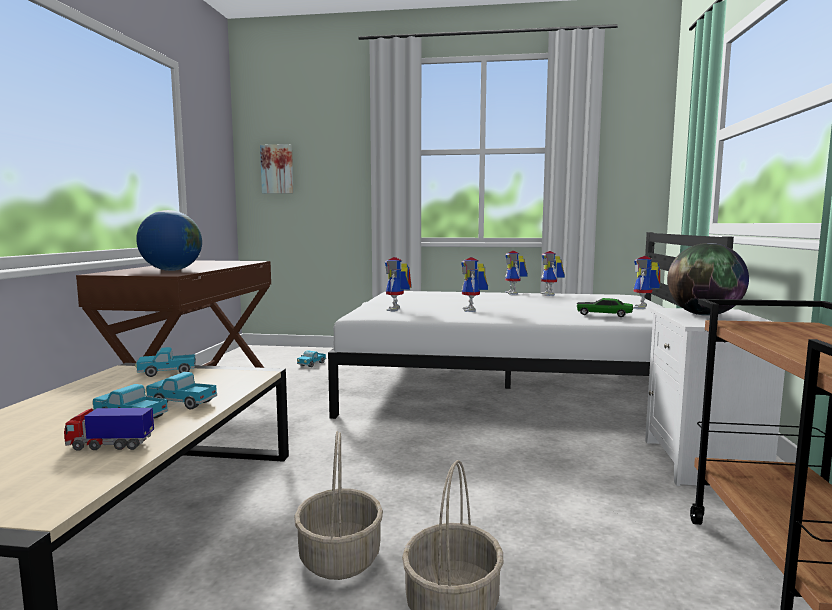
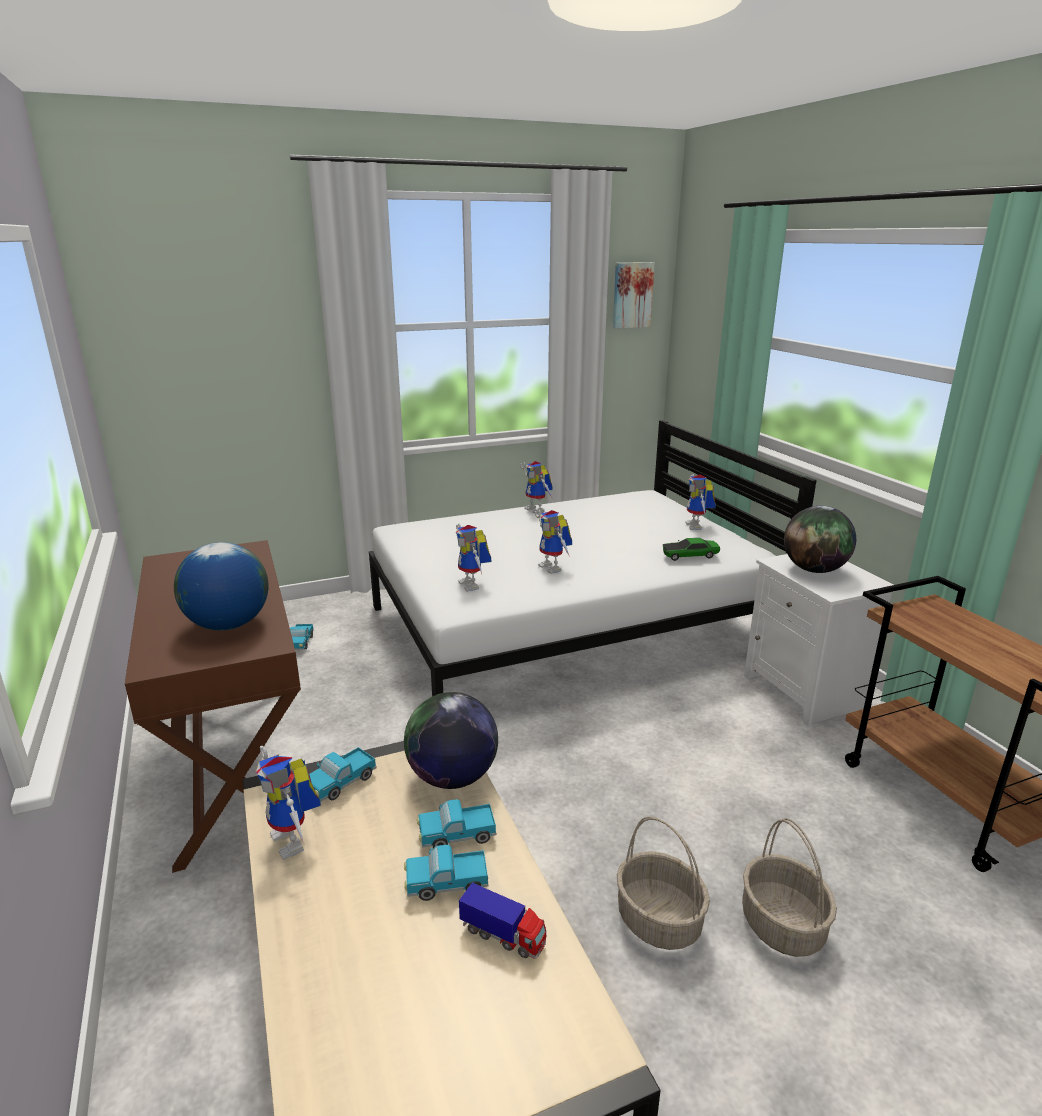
camera: 30 degrees left, 15 degrees up
(110, 445) = (503, 936): toy truck -> toy truck turned 120 degrees counterclockwise
(234, 383) = (452, 777): none -> globe
(277, 169) = (166, 360): picture -> picture (631, 295)
(551, 295) = (579, 507): toy robot -> toy robot (295, 841)

